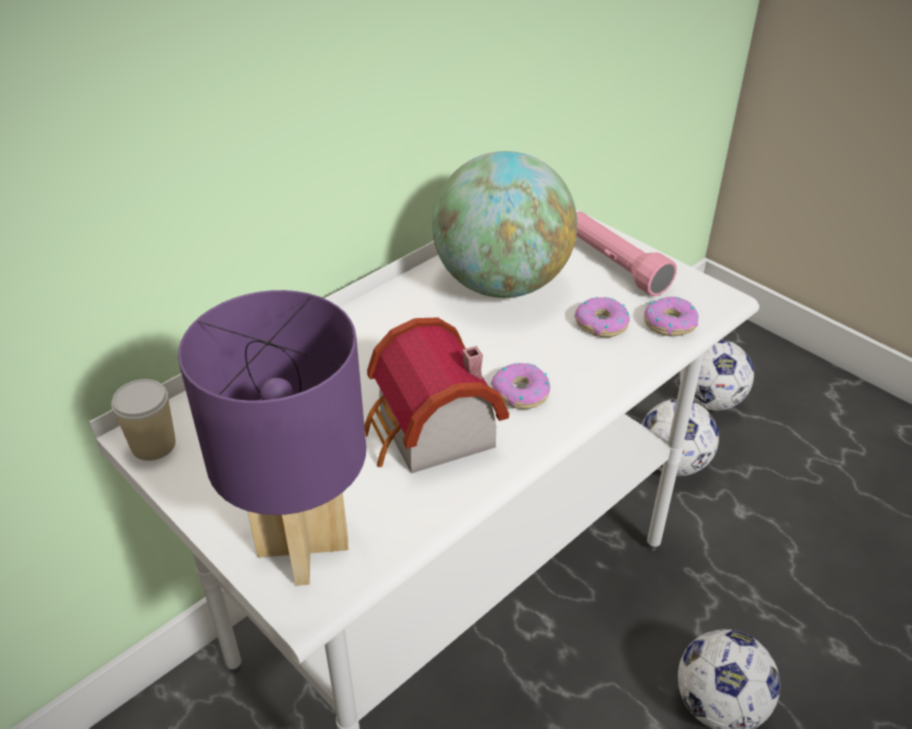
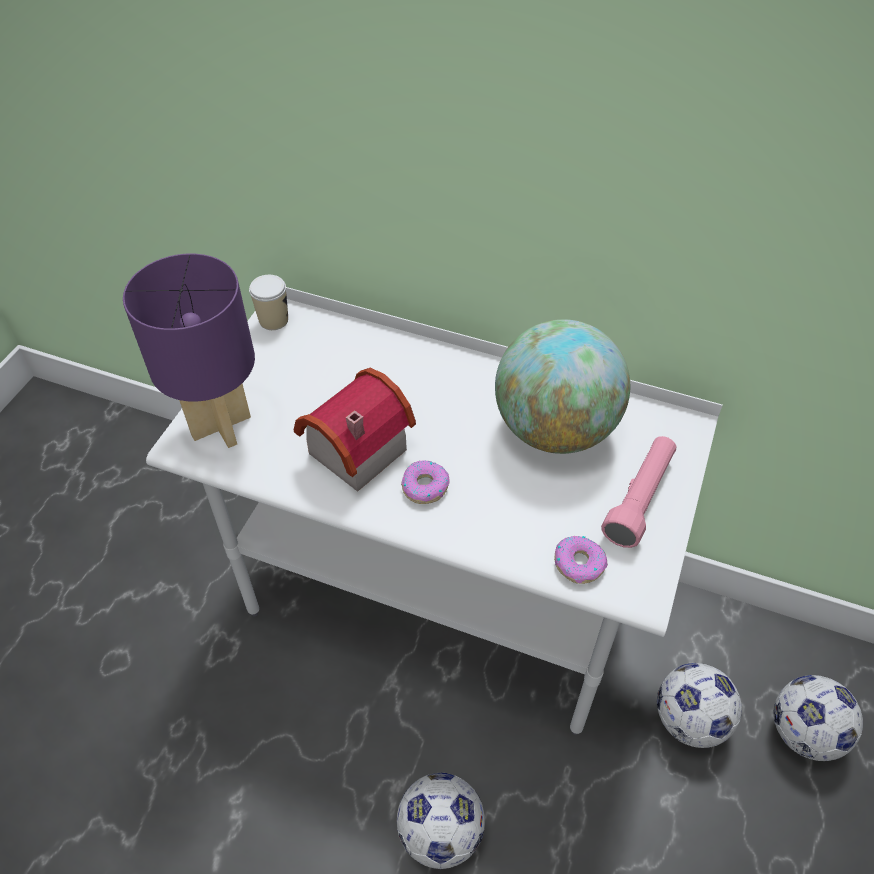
camera: 65 degrees right, 10 degrees up
(601, 324) = (544, 513): donut -> none

